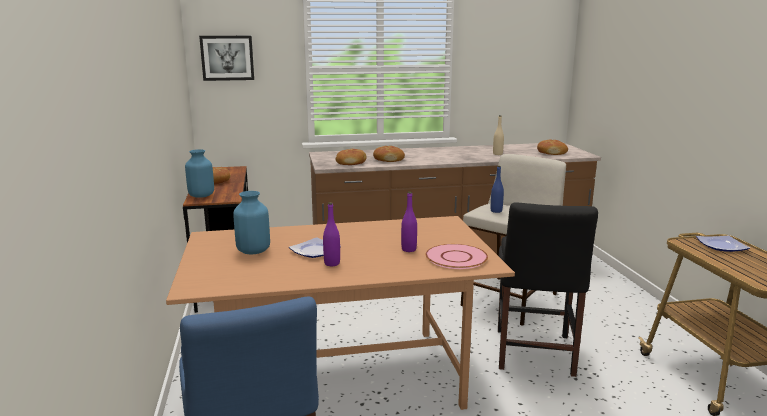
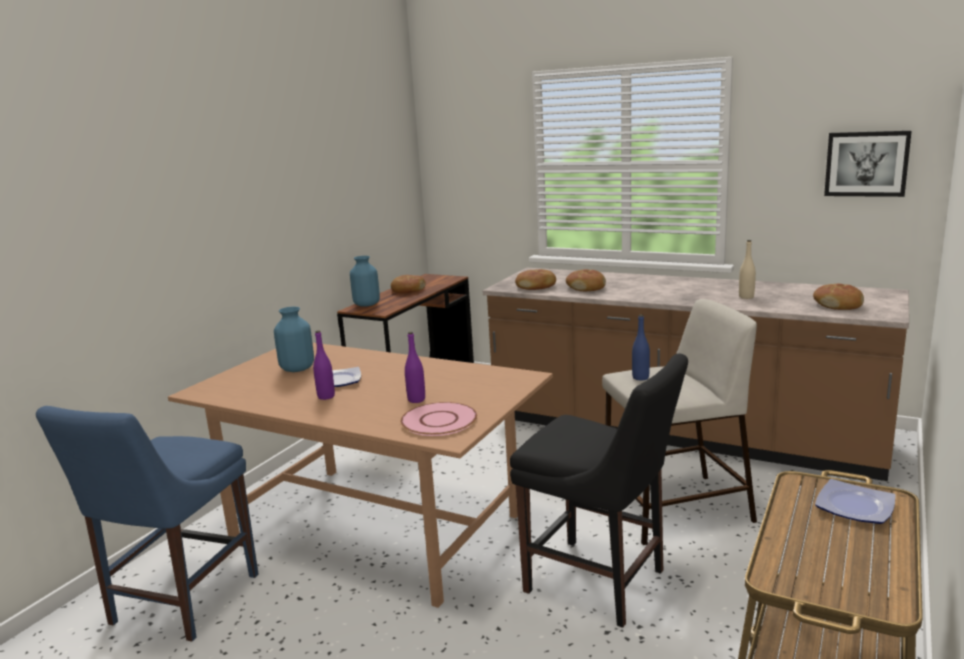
camera: 40 degrees right, 0 degrees up
(227, 58) = (455, 153): picture -> picture (866, 164)
(534, 354) = (600, 583): black chair -> black chair turned 105 degrees counterclockwise

